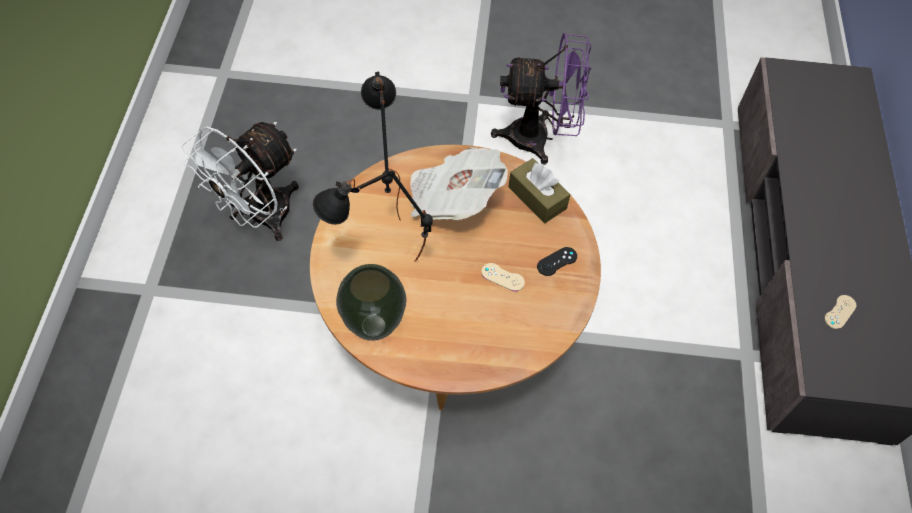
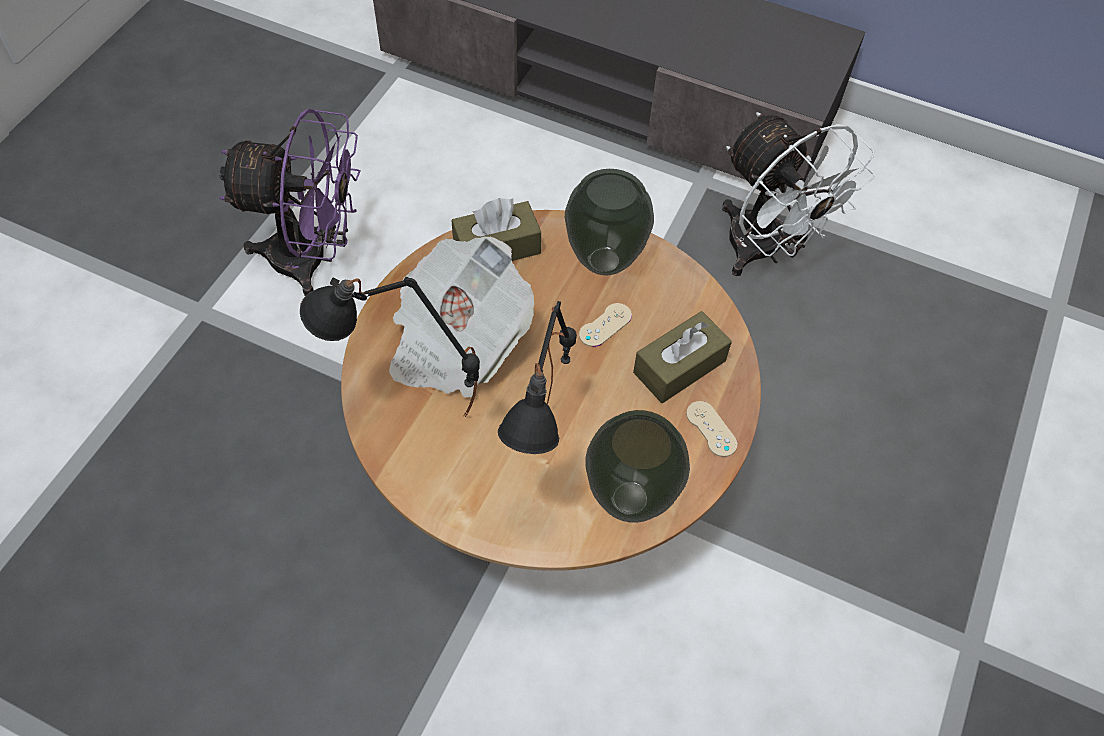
camera: 70 degrees left, 0 degrees up
(260, 218) = (265, 671): white fan -> white fan (765, 251)
(488, 330) = (679, 366): none -> brown tissue box
(539, 138) = (314, 259): purple fan -> purple fan turned 75 degrees clockwise
(557, 261) = (603, 260): black game controller -> vase
(840, 312) = (736, 54): beige game controller -> beige game controller (711, 429)

